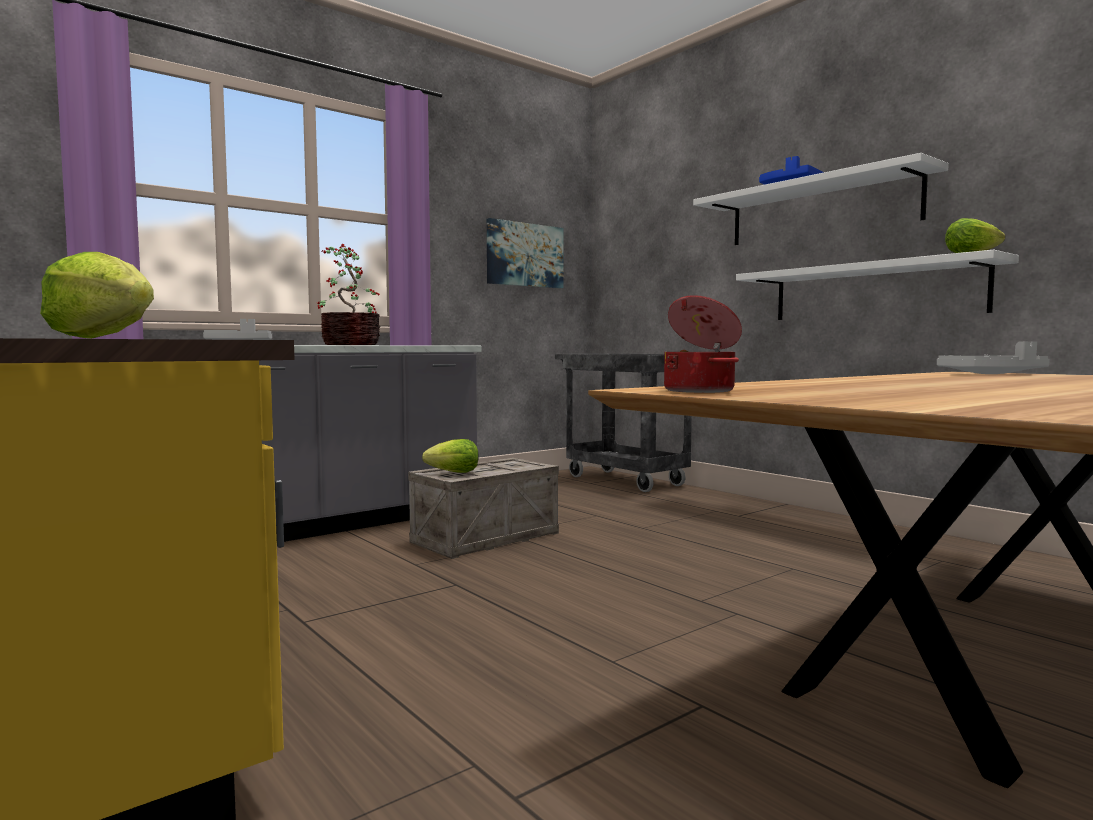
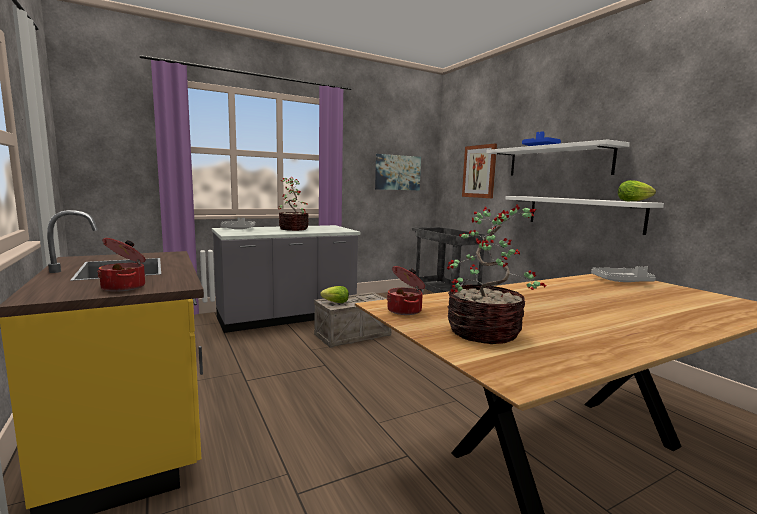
camera: 10 degrees right, 5 degrees up
(103, 338) = (125, 287): lettuce -> cooking pot
(673, 246) = (479, 171): none -> picture
(893, 397) = (486, 332): none -> potted plant

